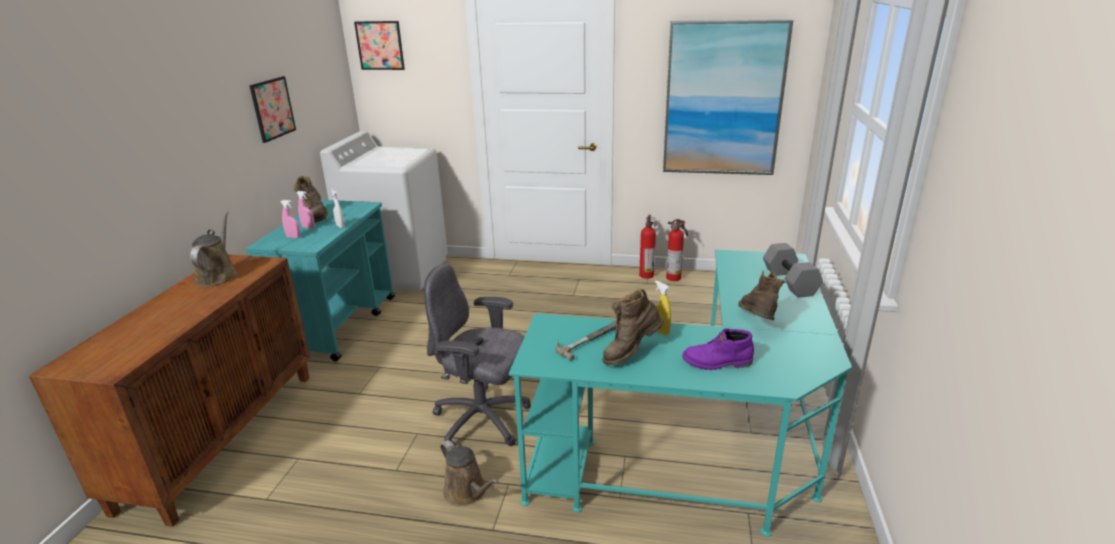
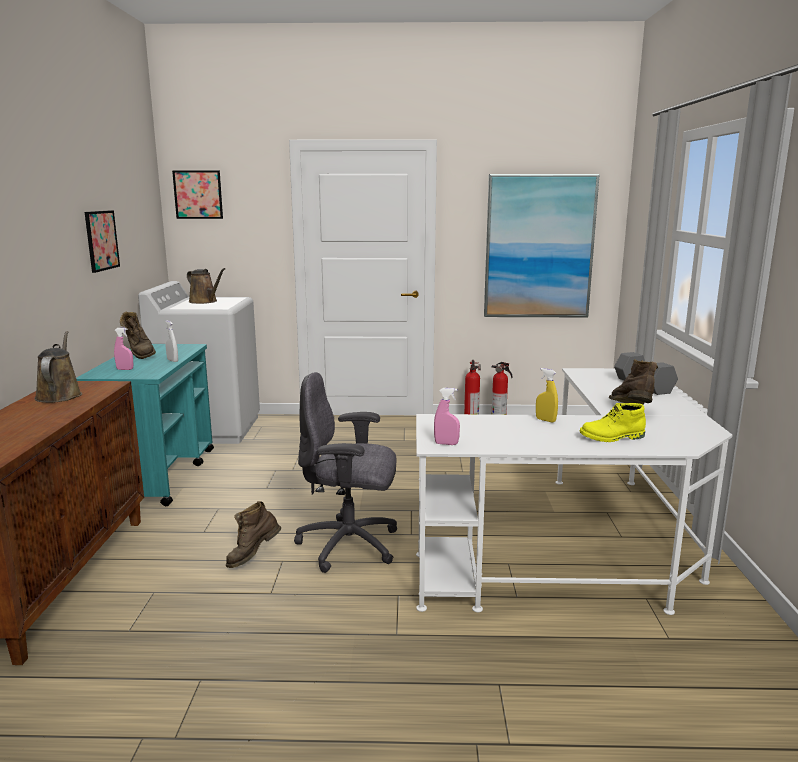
camera: 10 degrees left, 10 degrees down
(308, 227) = (137, 362): pink spray bottle -> pink spray bottle (446, 444)
(467, 492) = (357, 605): brown watering can -> brown watering can (205, 301)
(586, 339) = (479, 428): hammer -> none
(630, 352) = (527, 434): brown boot -> brown boot (253, 557)
(702, 446) = (580, 550): turquoise desk -> white desk
(717, 363) = (612, 437): purple boot -> yellow boot

